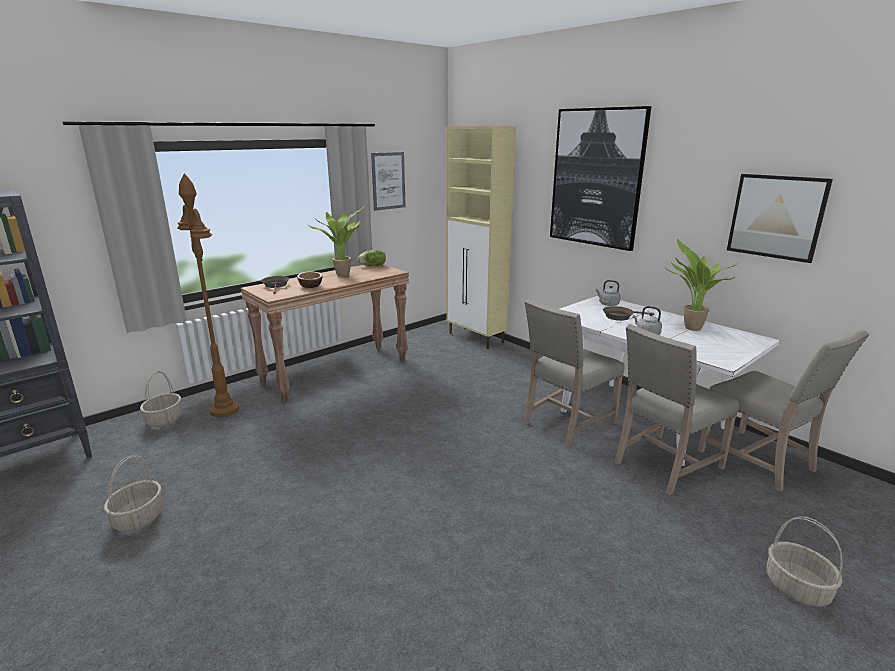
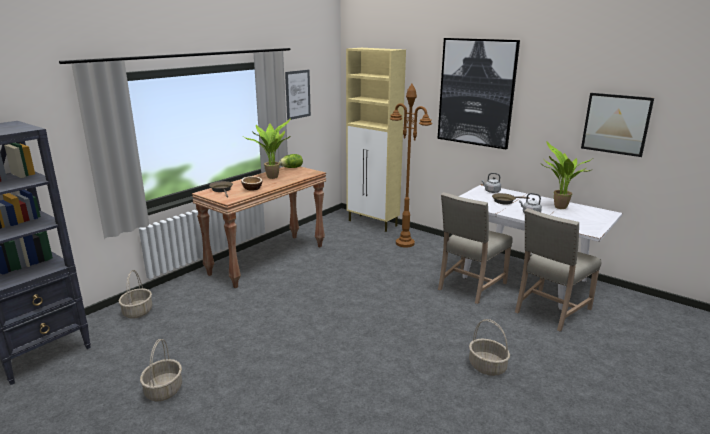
camera: 10 degrees left, 0 degrees up
(225, 410) = (187, 299): brown floor lamp -> brown floor lamp (405, 243)
(760, 461) = (614, 302): beige chair -> none
(797, 588) = (658, 382): basket -> basket (487, 367)

